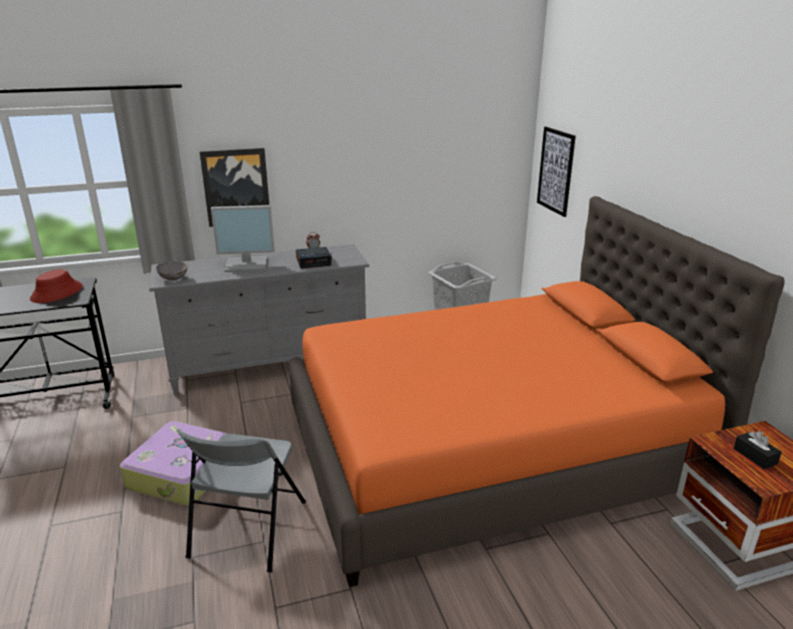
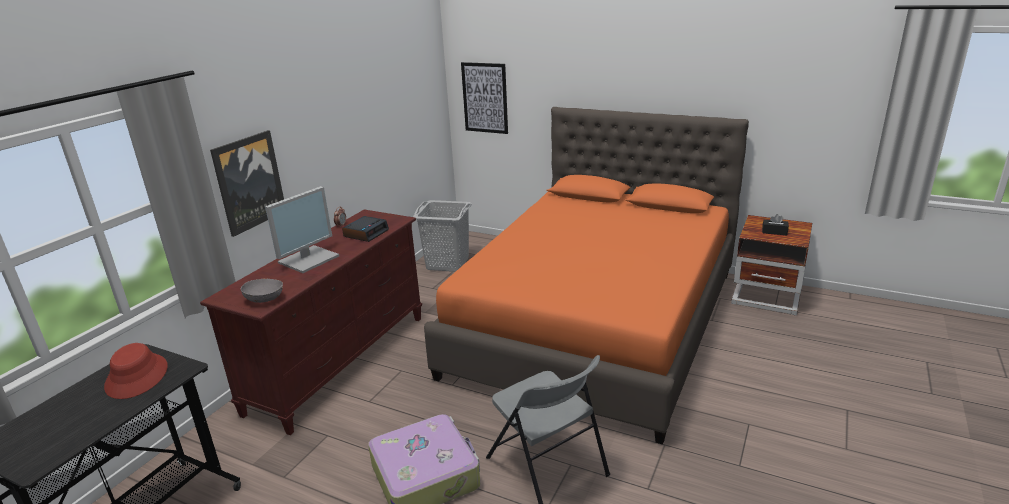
camera: 45 degrees left, 0 degrees up
(270, 366) = (341, 362): grey dresser -> red dresser

